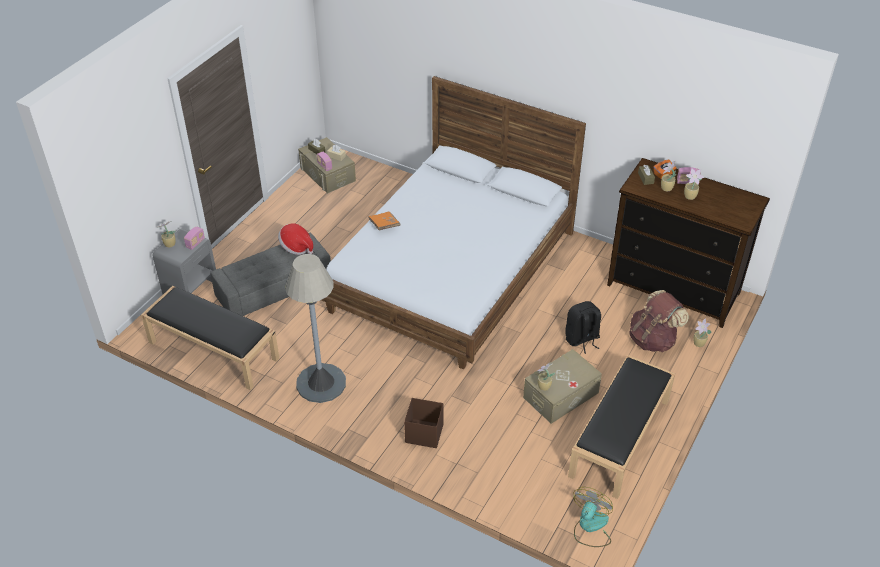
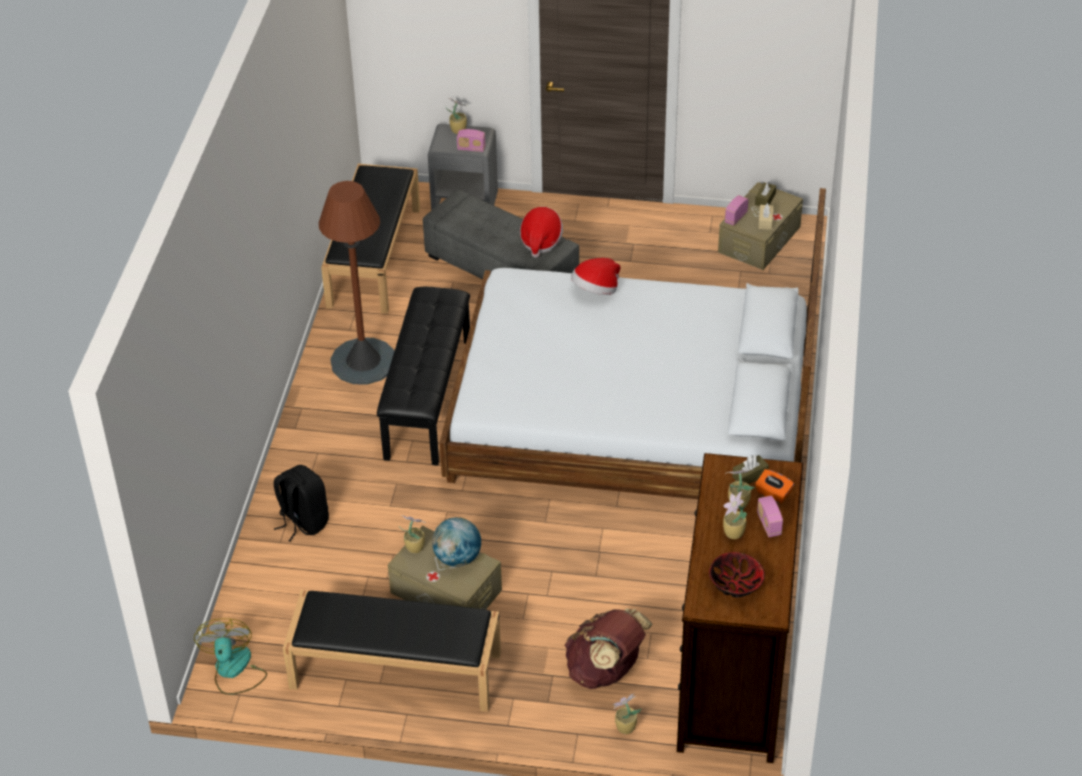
camera: 70 degrees right, 0 degrees up
(321, 383) = (363, 362): grey floor lamp -> brown floor lamp
(379, 358) = (429, 399): none -> black bench
(384, 225) = (596, 290): orange book -> hat
(423, 433) = (322, 475): brown storage box -> none
(562, 368) = (457, 558): none -> globe
(582, 339) = (564, 590): black backpack -> black backpack (303, 521)
(590, 527) = (234, 671): fan -> fan turned 105 degrees counterclockwise
(730, 206) = (736, 584): none -> bowl

